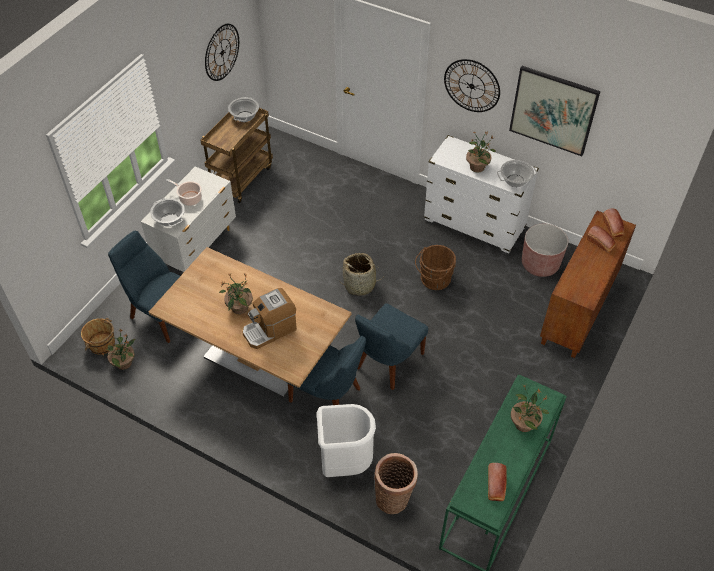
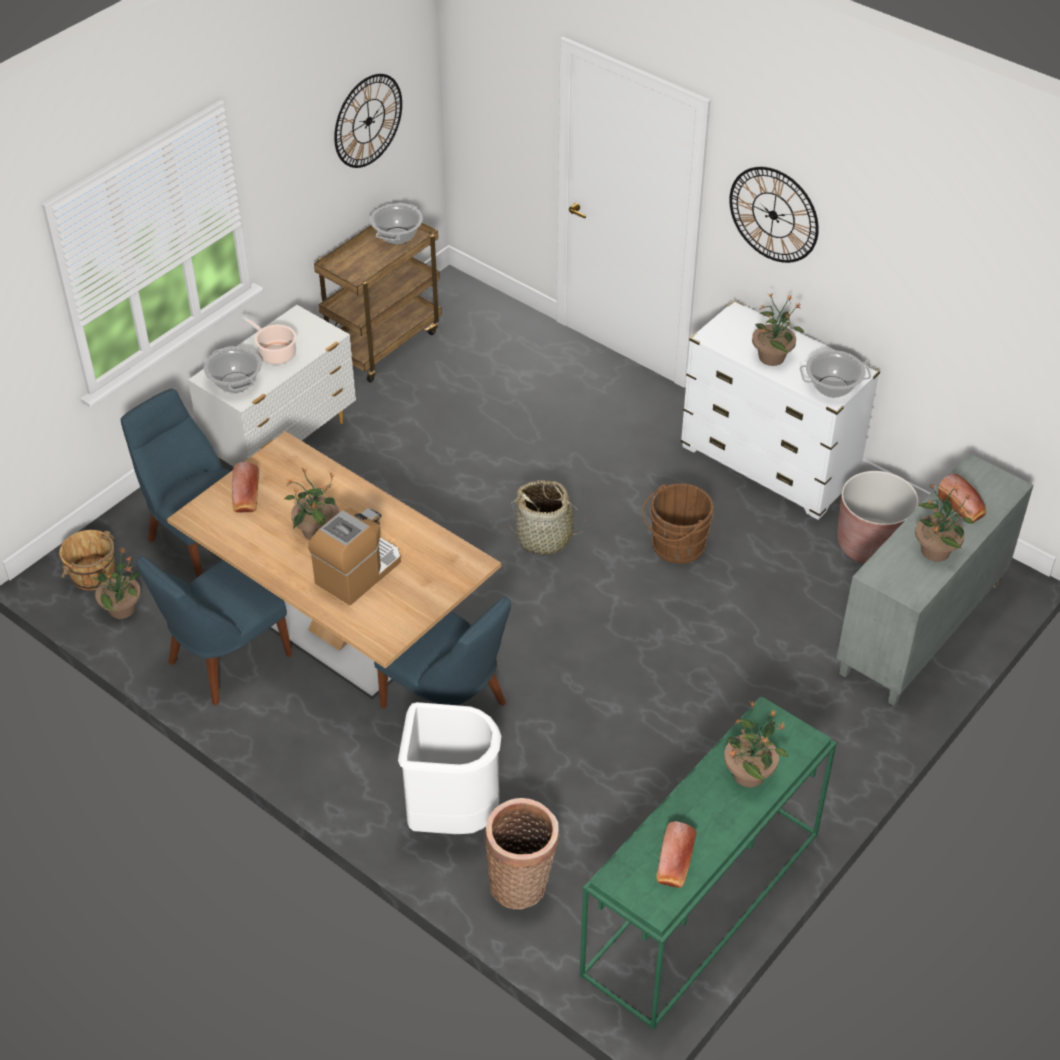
camera: 10 degrees right, 5 degrees down
(270, 330) = (358, 572): coffee machine -> coffee machine turned 150 degrees clockwise
(387, 362) = (563, 668): blue chair -> blue chair (224, 661)
(553, 110) = (903, 267): picture -> none
(578, 310) = (921, 629): brown cabinet -> grey cabinet
(593, 271) = (935, 550): none -> potted plant
(613, 228) = (990, 485): bread -> bread (246, 497)

